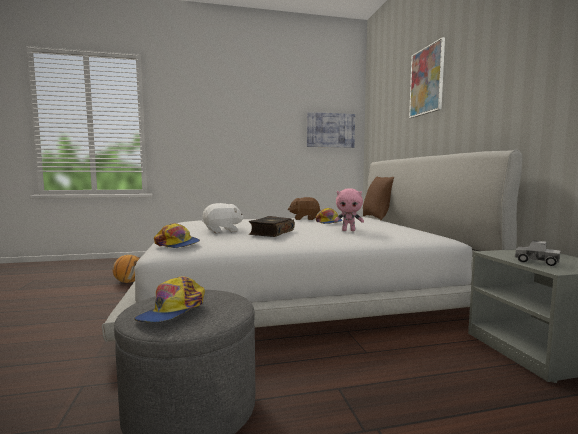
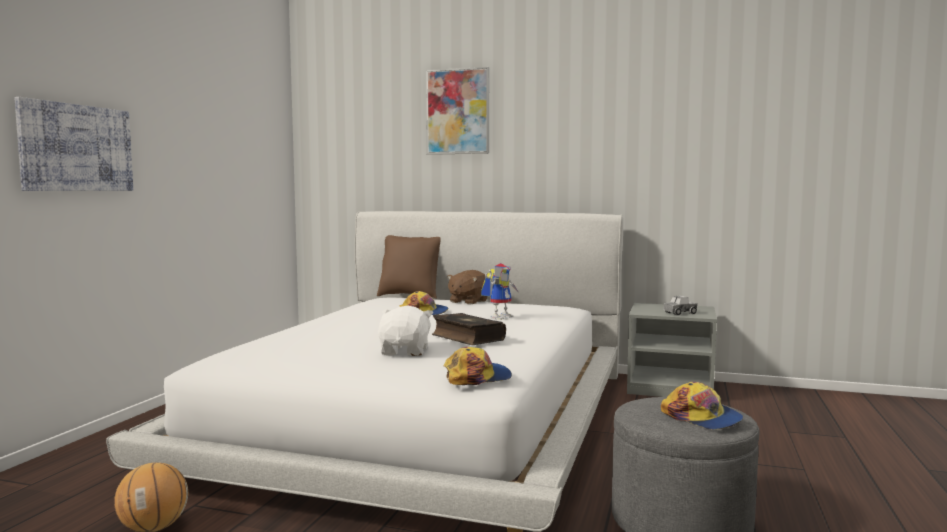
camera: 60 degrees left, 0 degrees up
(304, 219) = (365, 313): brown plush toy -> brown plush toy (468, 301)
(330, 130) = (259, 152): picture -> picture (76, 148)
(348, 230) = (500, 317): pink plush toy -> toy robot

